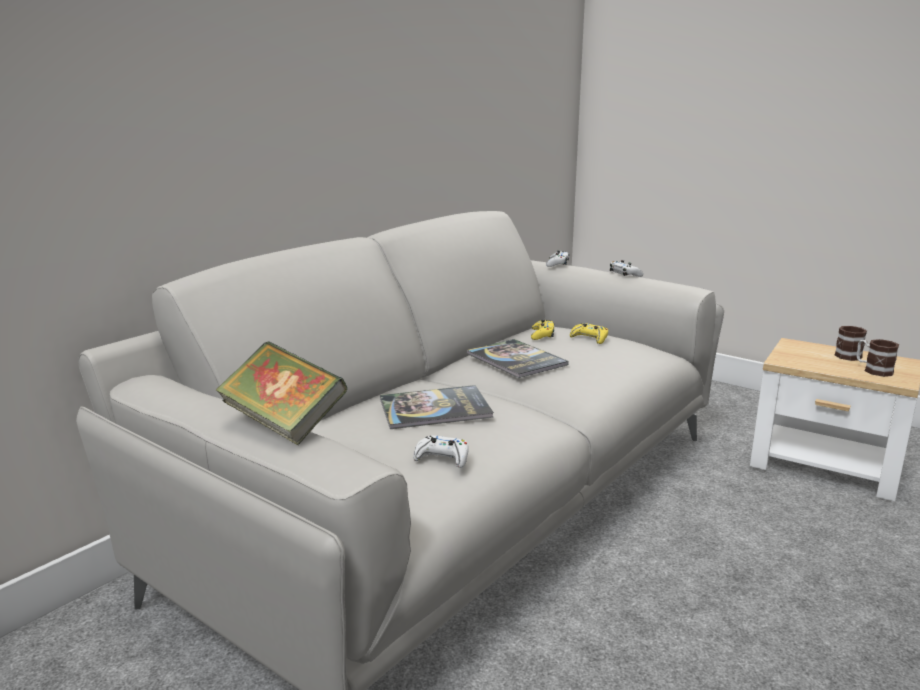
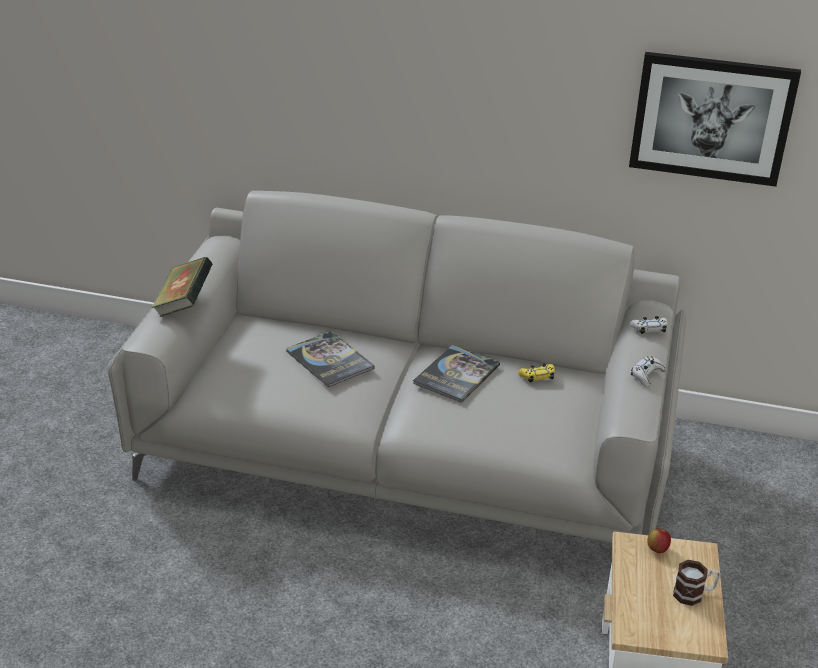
camera: 65 degrees right, 15 degrees up
(442, 458) = (258, 382): white game controller -> none
(501, 84) = (711, 118): none -> picture
(589, 338) = (549, 404): yellow game controller -> none
(790, 354) = (657, 549): none -> apple
(873, 370) = (653, 611): mug -> none

